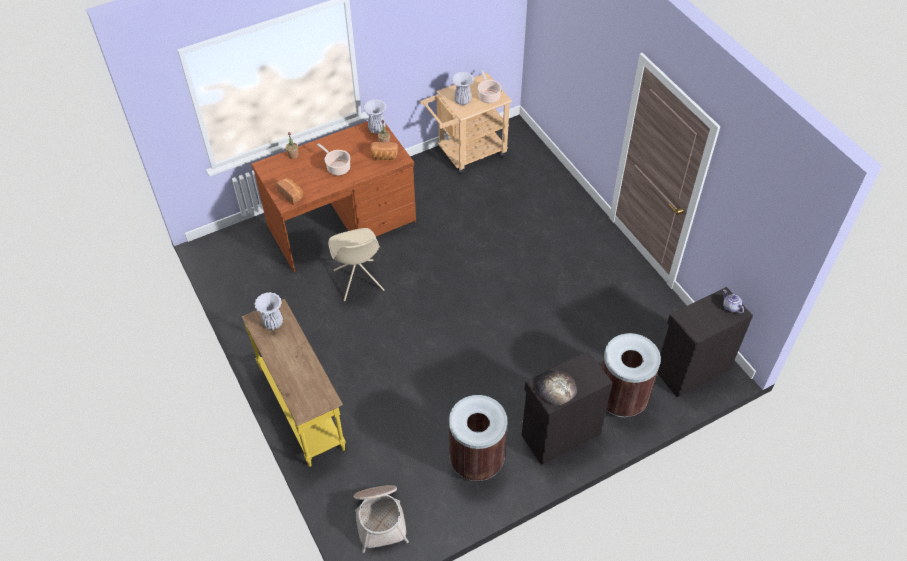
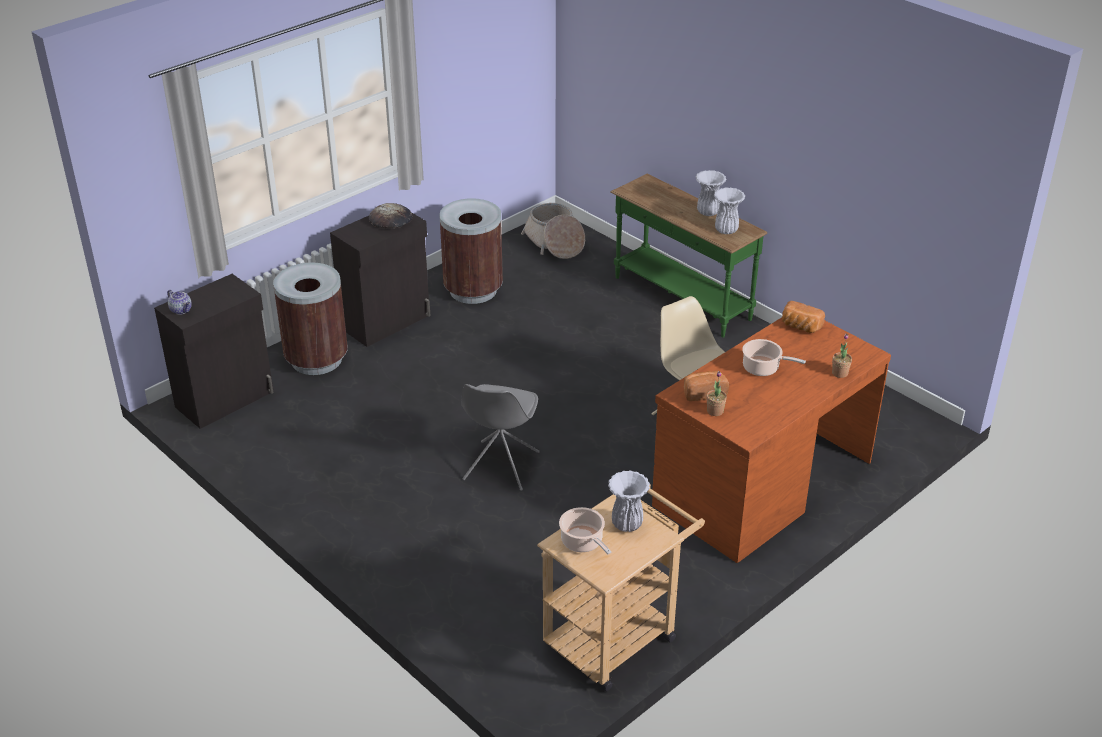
camera: 165 degrees right, 15 degrees down
(302, 407) = (681, 299): yellow console table -> green console table
(377, 129) = (739, 429): white vase -> white vase (707, 212)
(500, 268) = (500, 467): none -> grey chair

